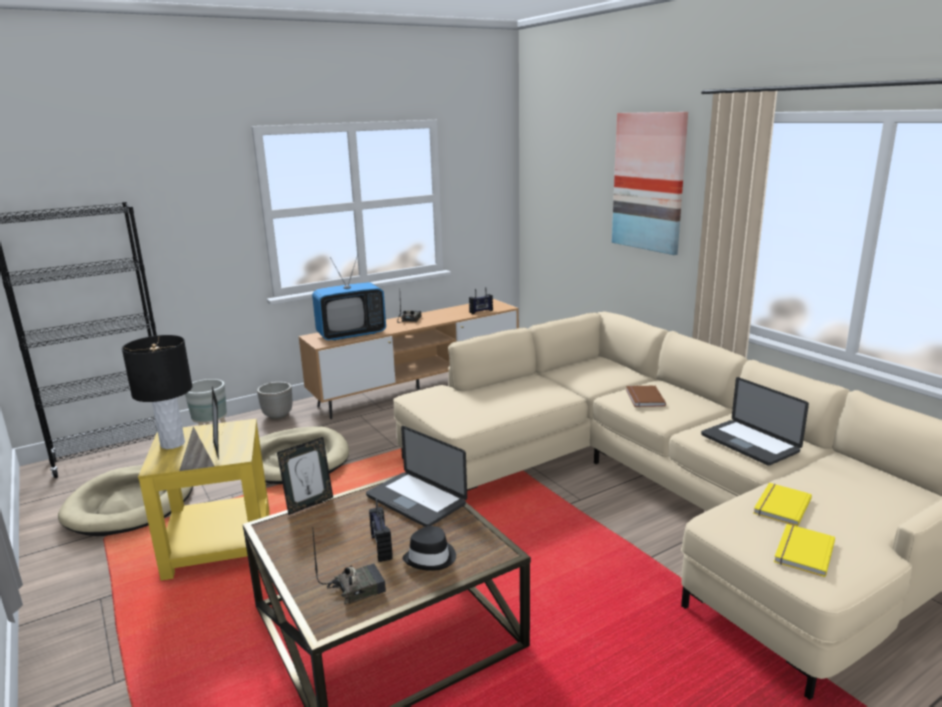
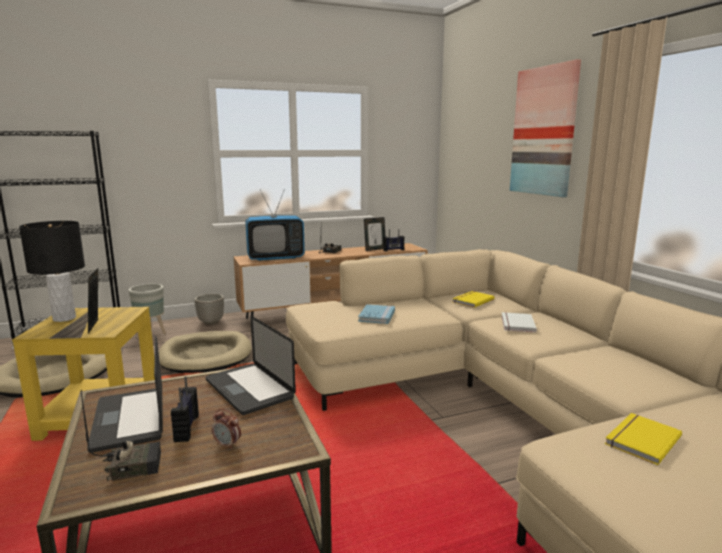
camera: 10 degrees right, 5 degrees down
(309, 504) = (150, 381): picture frame -> picture frame (374, 249)
(431, 558) = (227, 445): black hat -> alarm clock
(500, 402) = (377, 316): none -> blue book
(643, 398) = (516, 324): brown book -> white book
(749, 443) = (617, 373): laptop -> laptop (129, 419)
(801, 551) = (658, 496): yellow book -> yellow book (472, 300)

